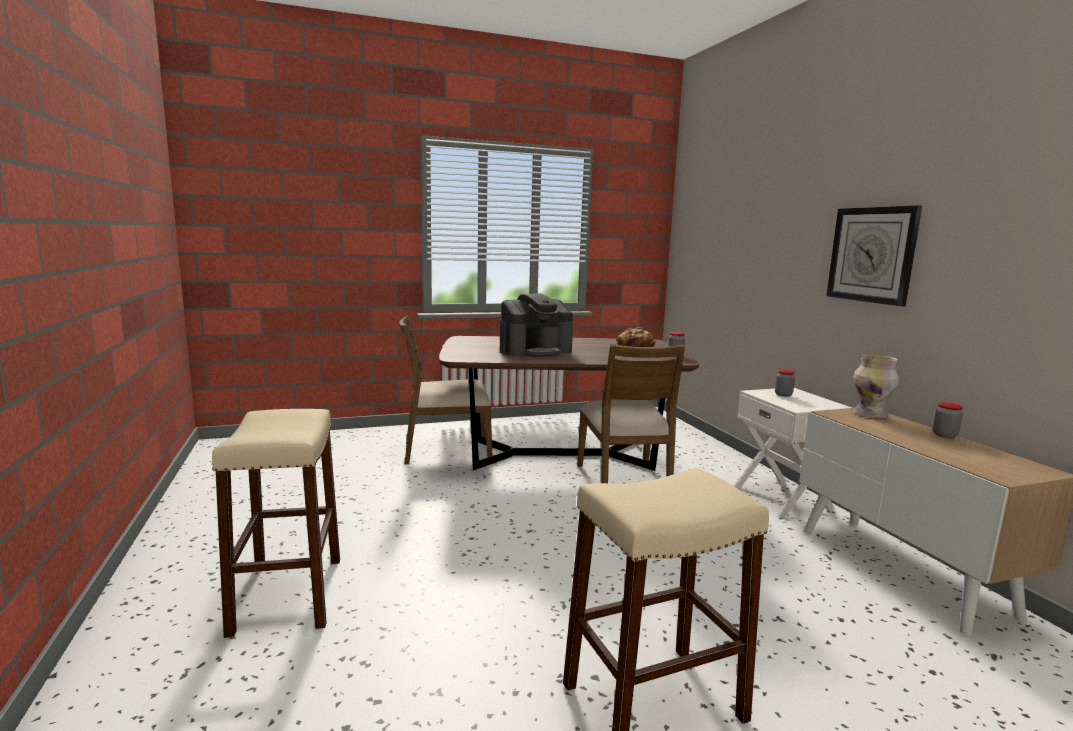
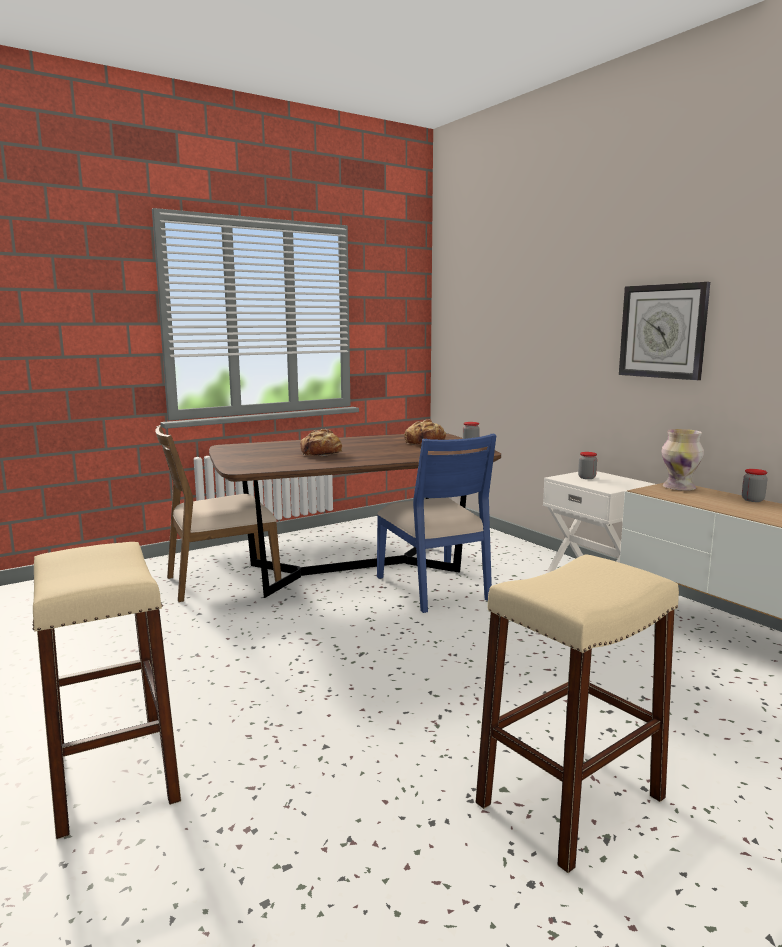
camera: 15 degrees left, 0 degrees up
(535, 351) = (322, 454): coffee machine -> bread
(624, 482) = (434, 588): brown chair -> blue chair

